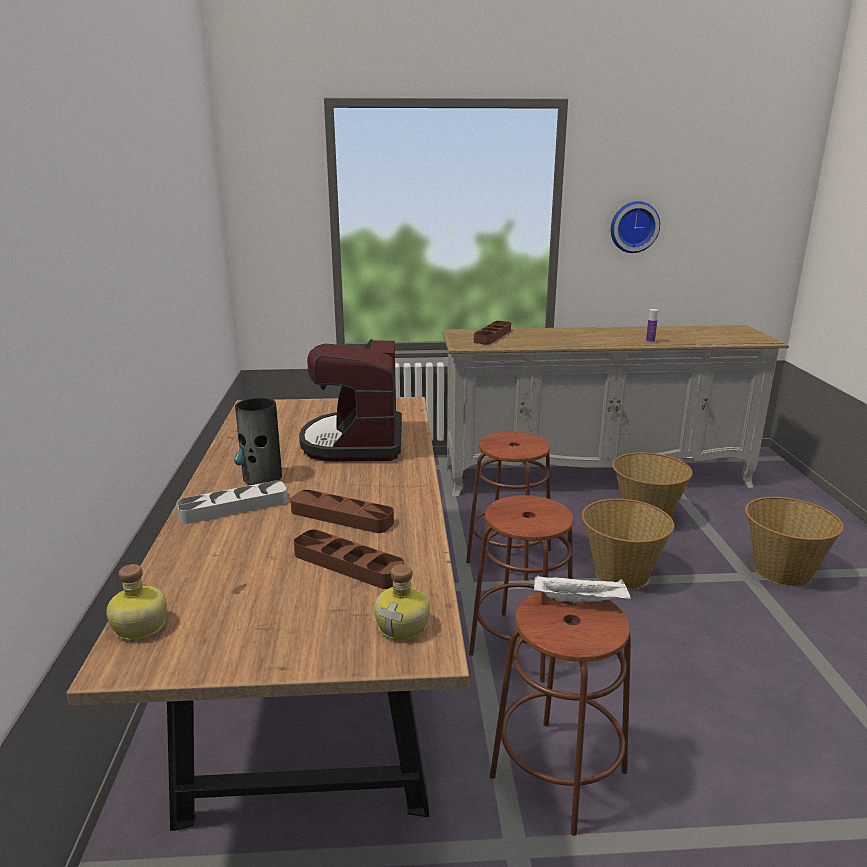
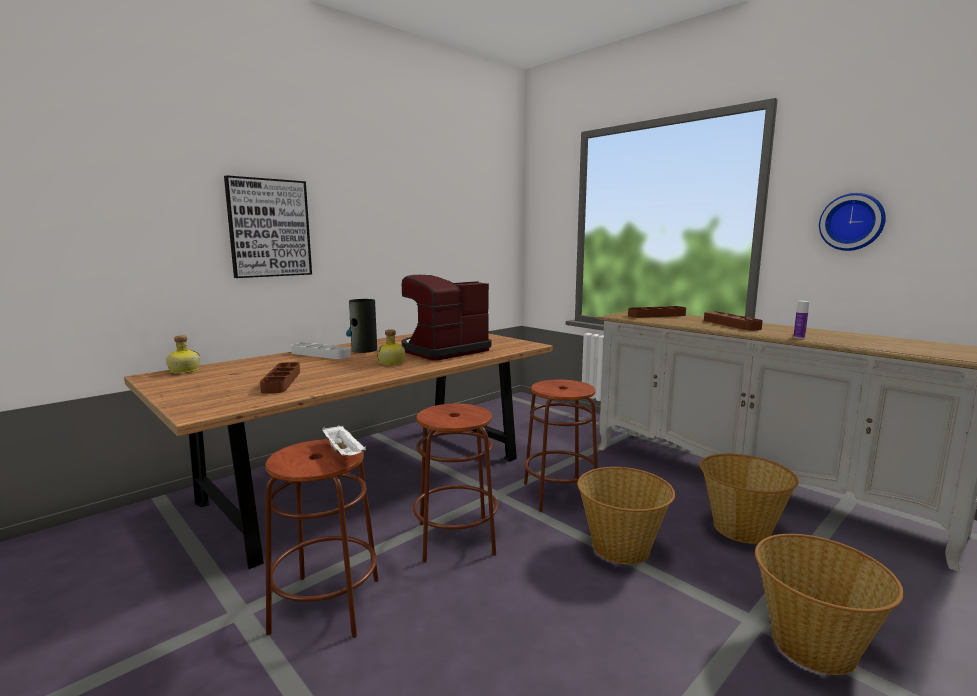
camera: 50 degrees right, 10 degrees down
(84, 316) = (269, 228): none -> picture
(341, 516) = (338, 369): brown tray -> brown tray (731, 324)
(404, 626) = (221, 404): bottle -> bottle (392, 363)

